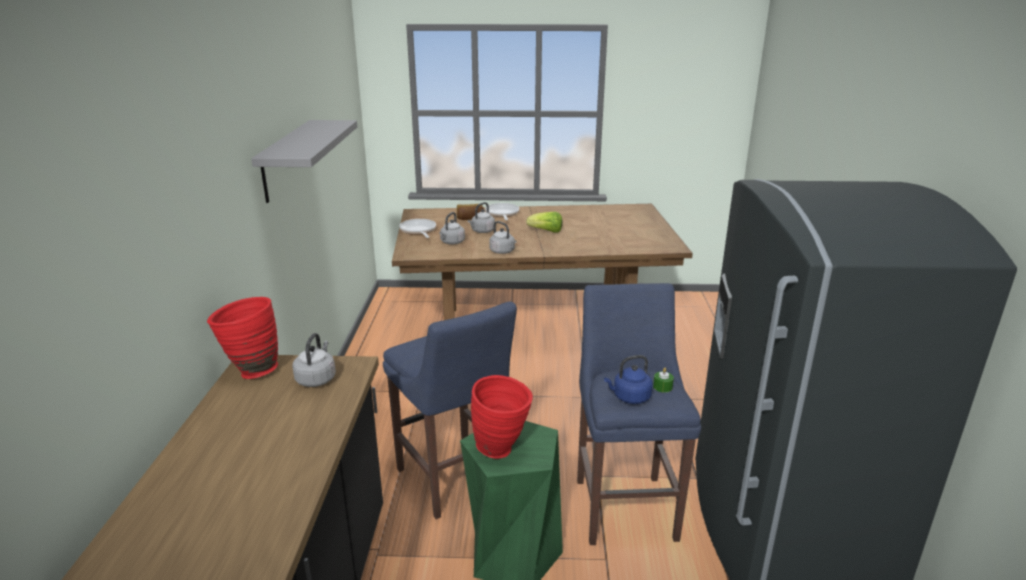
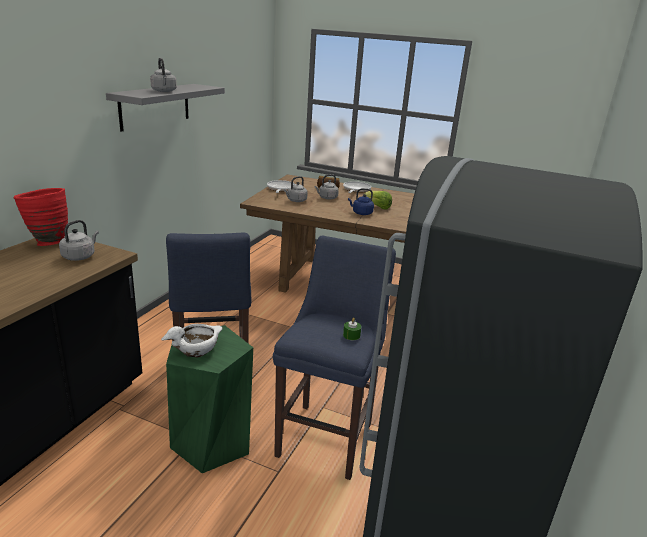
camera: 20 degrees right, 0 degrees up
(502, 450) = (196, 349): red vase -> white bowl
(503, 252) = (327, 214): grey kettle -> grey kettle (164, 91)
(629, 397) = (314, 335): blue kettle -> blue kettle (361, 213)

